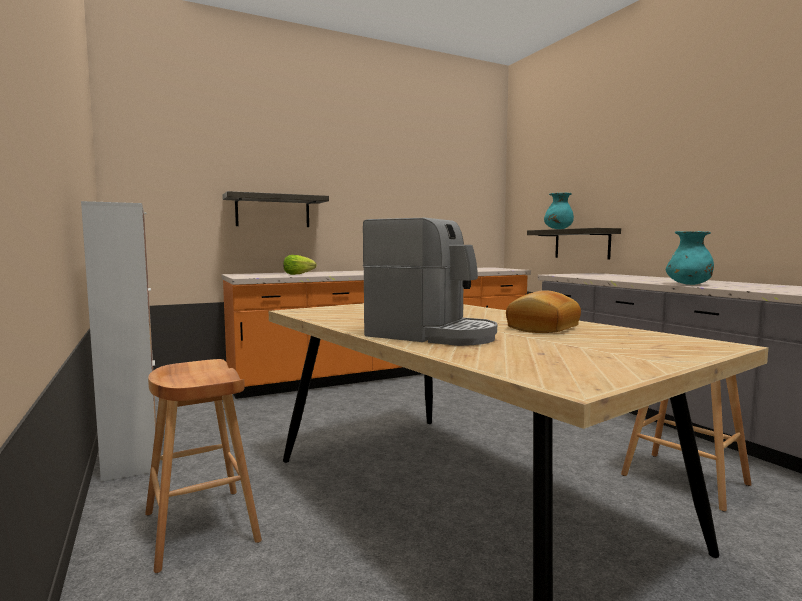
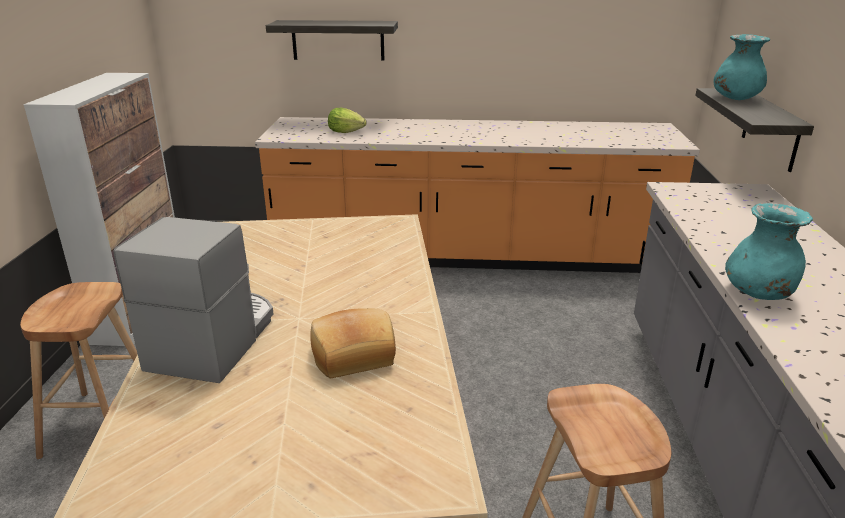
camera: 30 degrees right, 20 degrees up
(432, 335) = (214, 340): coffee machine -> coffee machine turned 135 degrees counterclockwise

